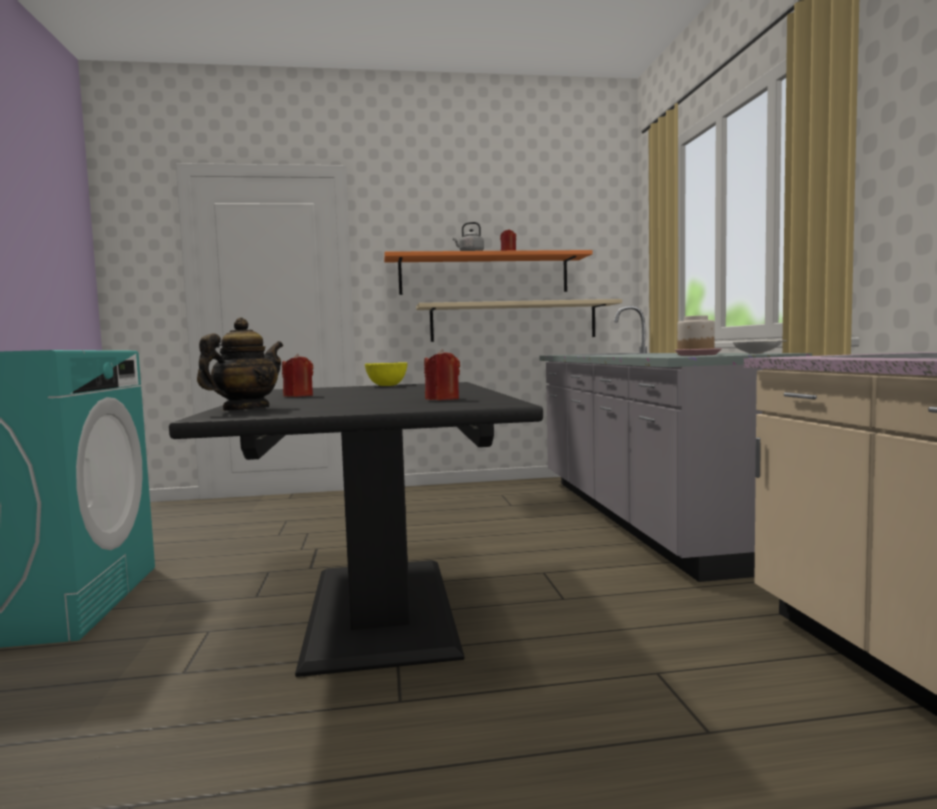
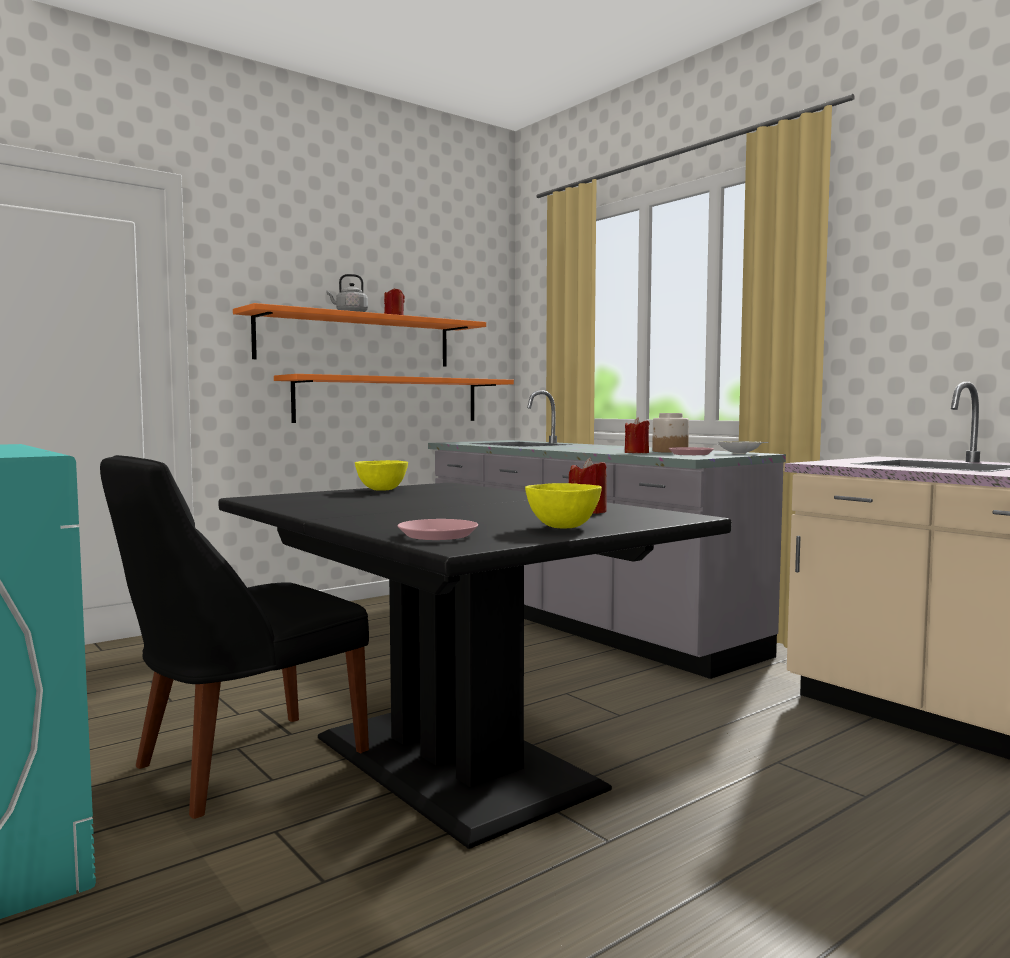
camera: 30 degrees left, 0 degrees up
(245, 410) = (438, 535): teapot -> pink plate
(253, 583) = (241, 766): none -> black chair
(298, 396) = (363, 510): red candle -> red candle (636, 453)
(355, 408) = (562, 527): none -> yellow bowl
(514, 321) = (389, 400): beige shelf -> orange shelf

